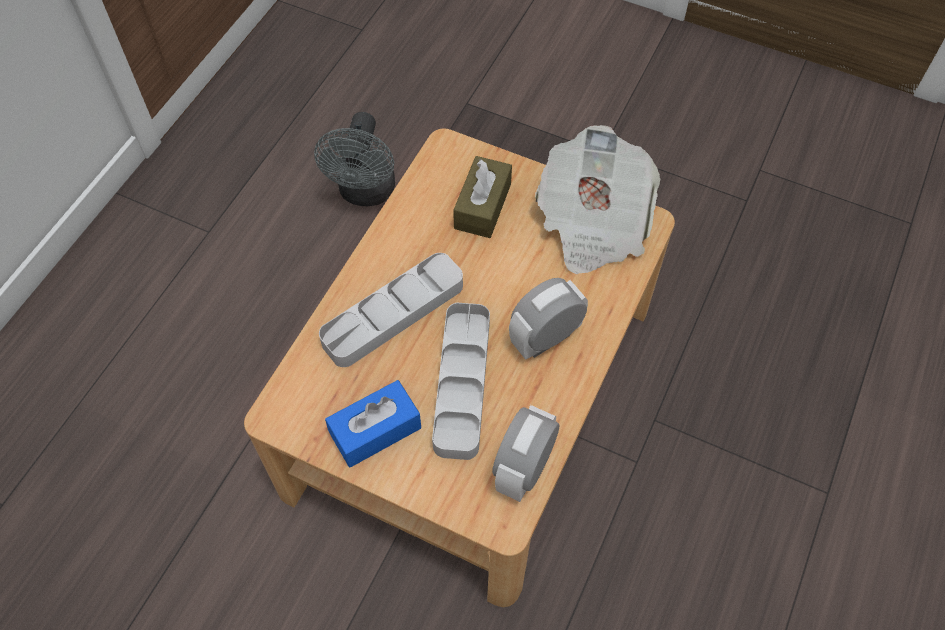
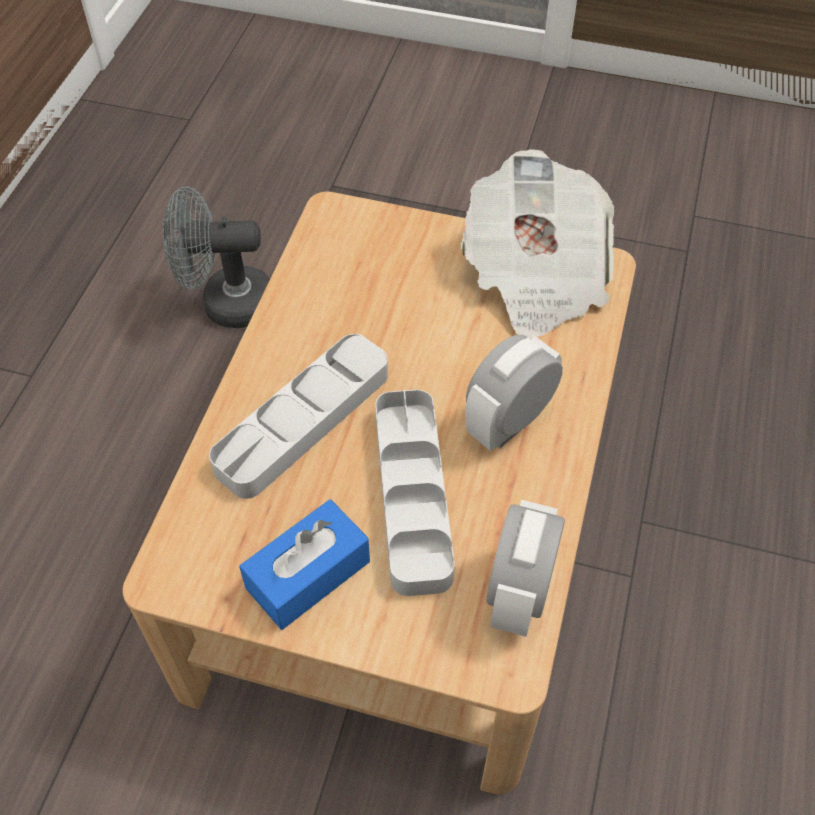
camera: 10 degrees left, 5 degrees down
(365, 193) = (226, 303): grey fan -> grey fan turned 90 degrees clockwise
(482, 206) = (392, 275): brown tissue box -> none

